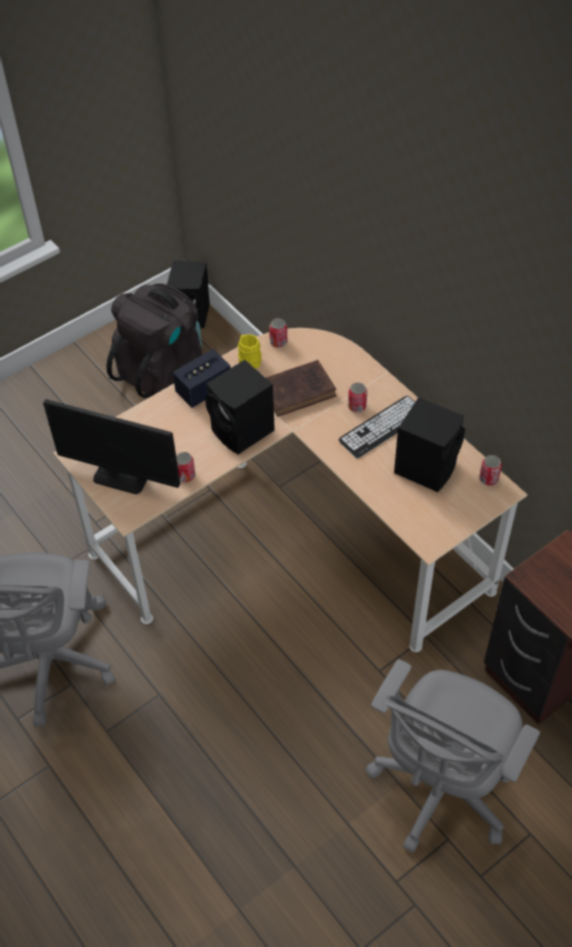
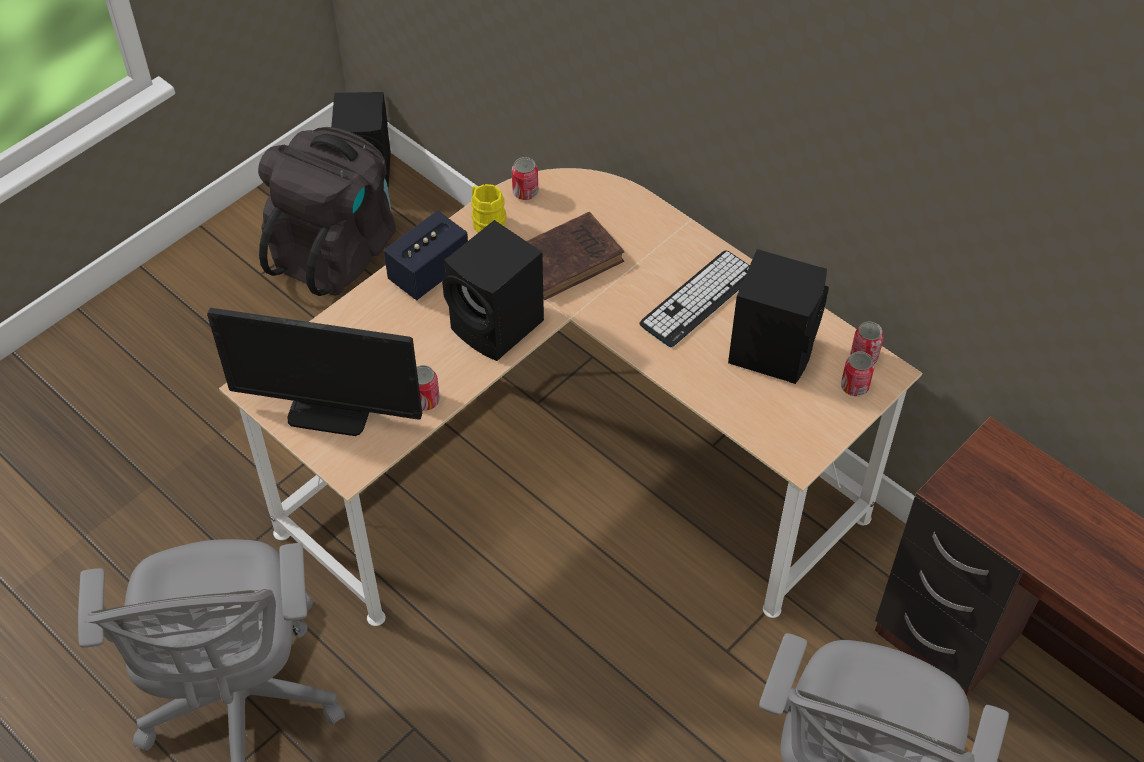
camera: 10 degrees left, 0 degrees up
(357, 406) = (656, 273): can -> can (854, 386)

